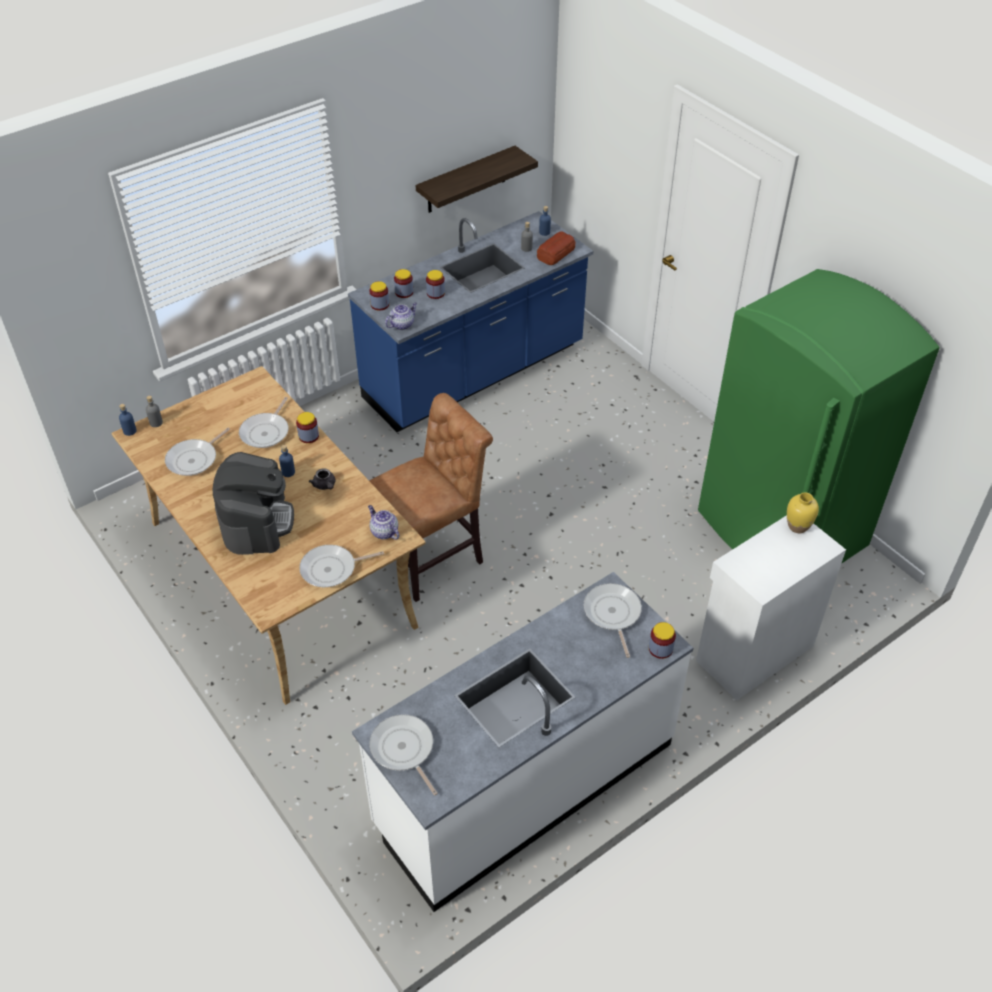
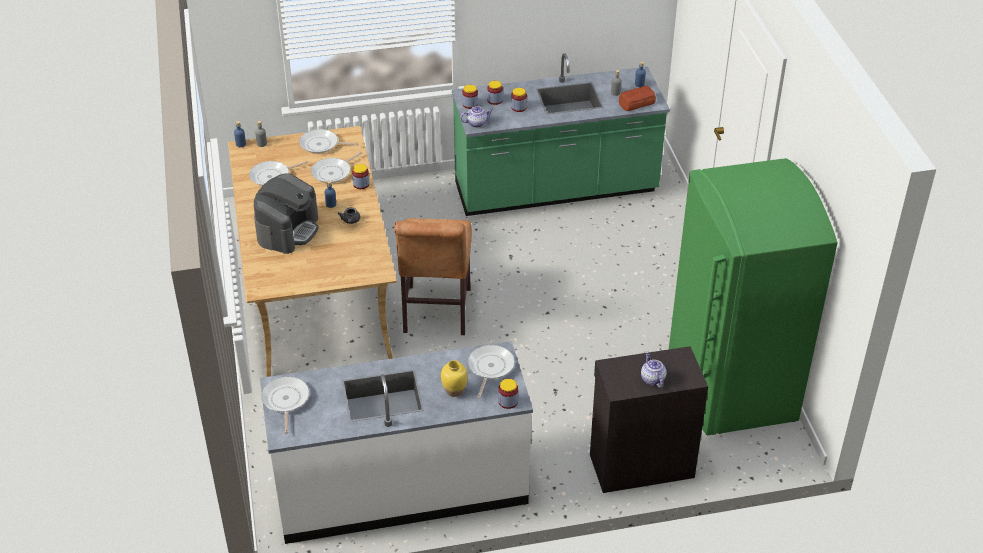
camera: 25 degrees right, 5 degrees down
(332, 569) = (319, 277): frying pan -> frying pan (321, 145)
(383, 532) = (371, 264): teapot -> teapot (652, 379)
(434, 557) = (436, 314): brown chair -> brown chair turned 105 degrees clockwise
(466, 180) = (582, 24): shelf -> none
(474, 374) = (556, 190): blue counter -> green counter
(752, 652) = (640, 465): white cabinet -> black cabinet
(797, 526) = (682, 358): yellow vase -> yellow vase (454, 391)

